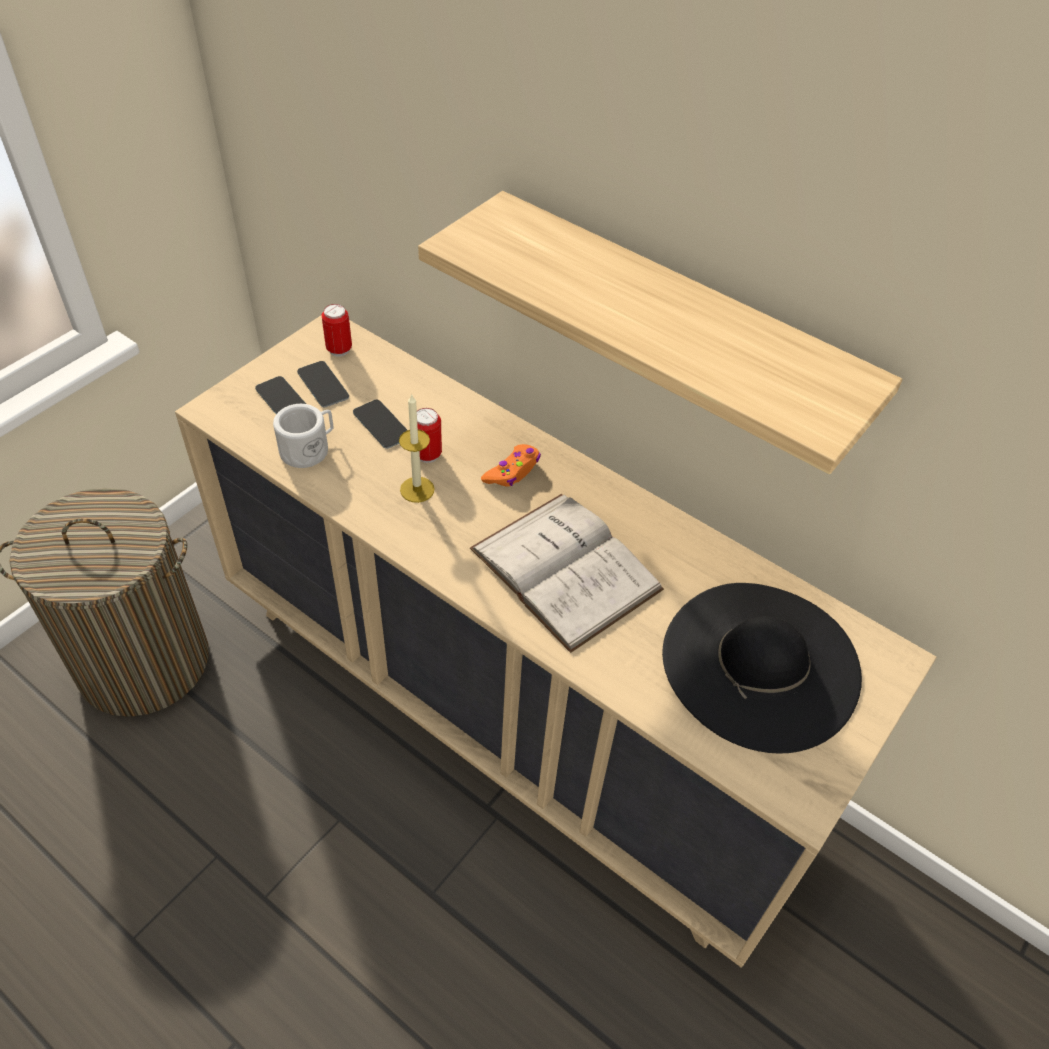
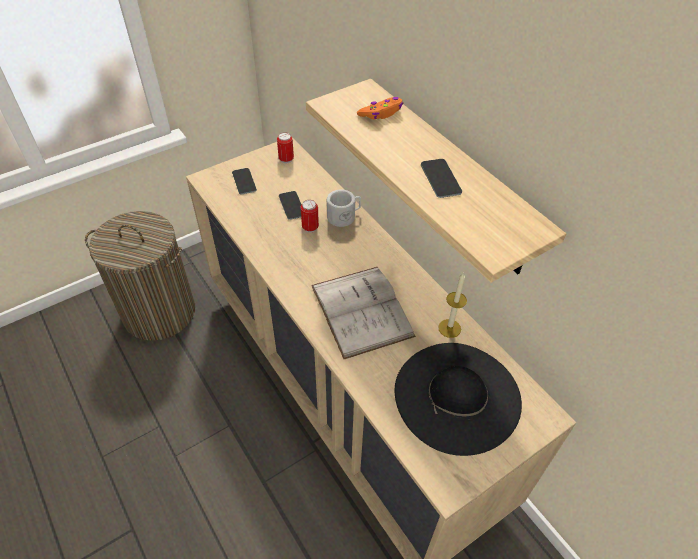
camera: 20 degrees right, 0 degrees up
(309, 449) = (246, 211): white mug -> white mug (344, 216)
(323, 384) = (269, 177): phone -> phone (440, 178)
(417, 489) = (296, 246): candle -> candle (449, 328)
(512, 471) = (354, 247): orange game controller -> orange game controller (381, 113)

